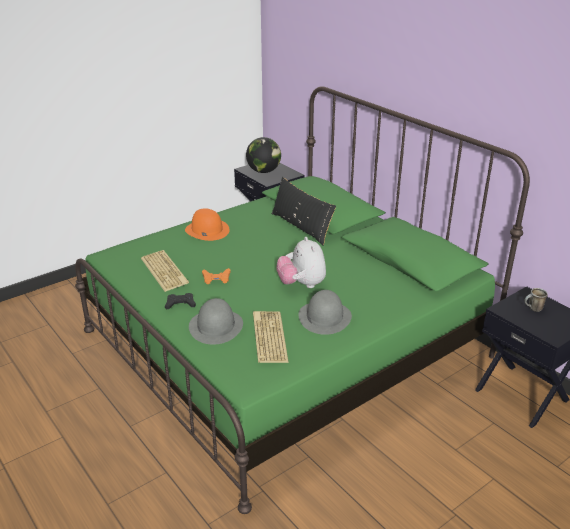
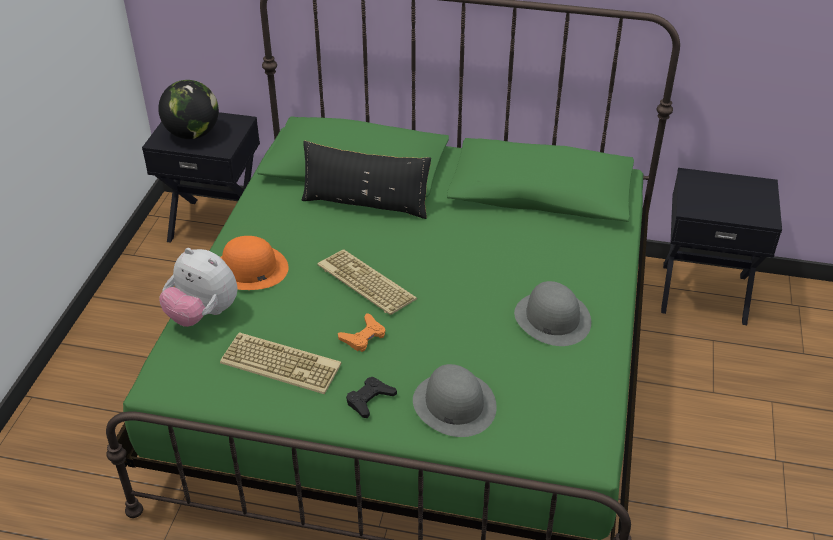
camera: 40 degrees left, 10 degrees up
(268, 337) = (529, 381): keyboard -> keyboard (364, 283)
(302, 284) = (473, 288): plush toy -> plush toy (203, 314)
(533, 309) = (715, 194): mug -> none

